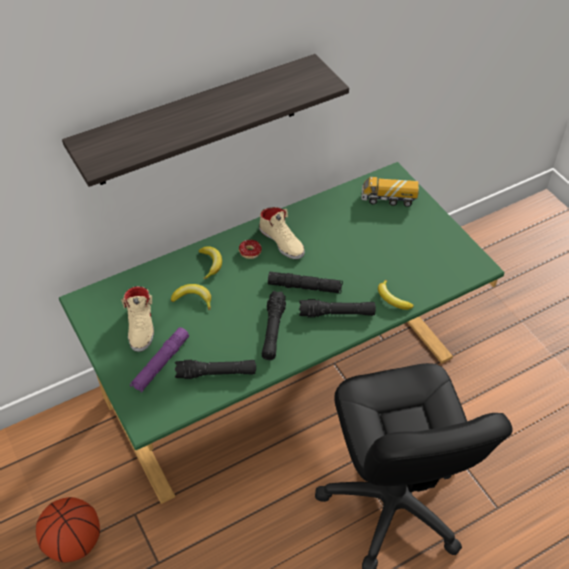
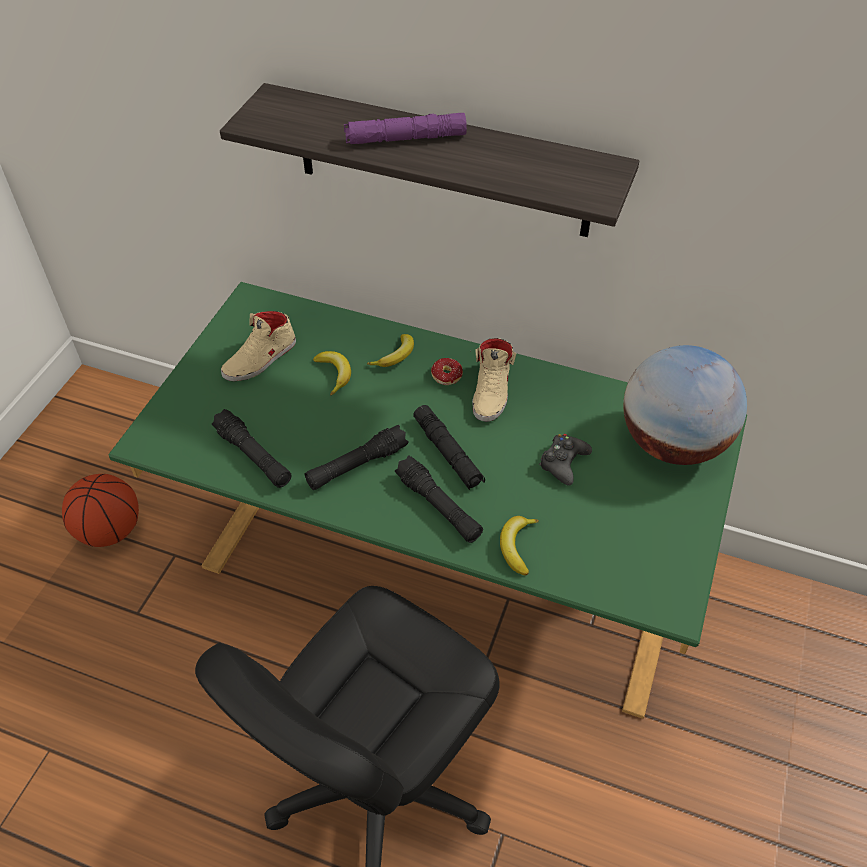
camera: 50 degrees right, 0 degrees up
(161, 363) = (226, 405): purple flashlight -> purple flashlight (405, 138)
(359, 246) = (563, 462): none -> black game controller
(388, 199) = (672, 443): toy truck -> globe

